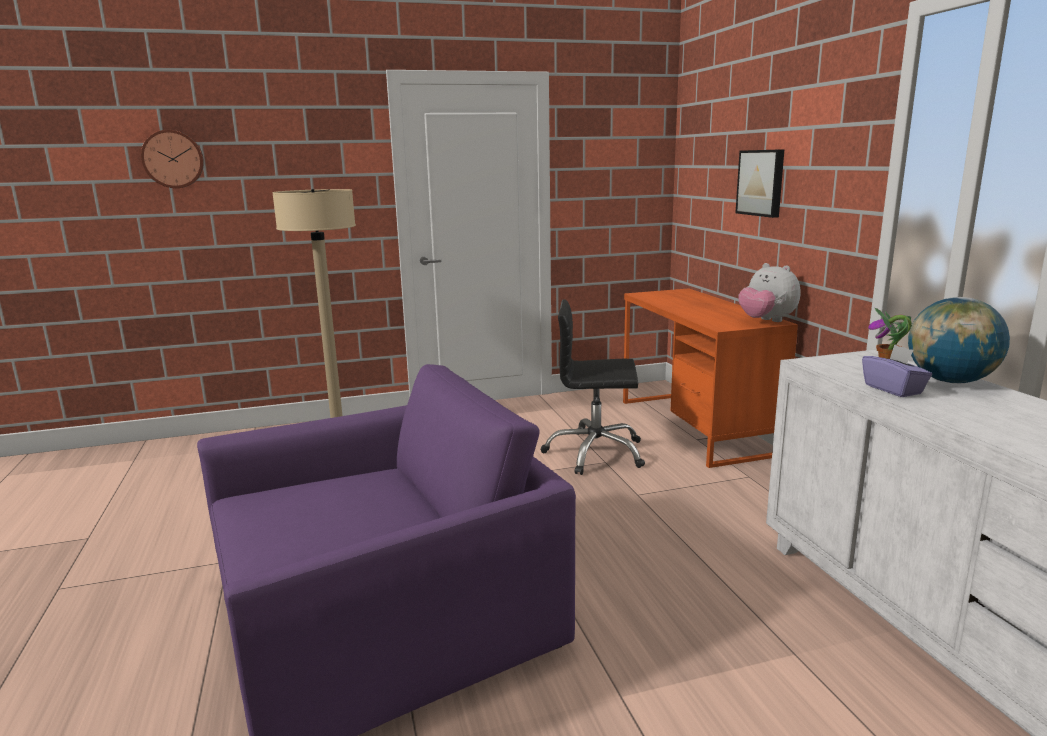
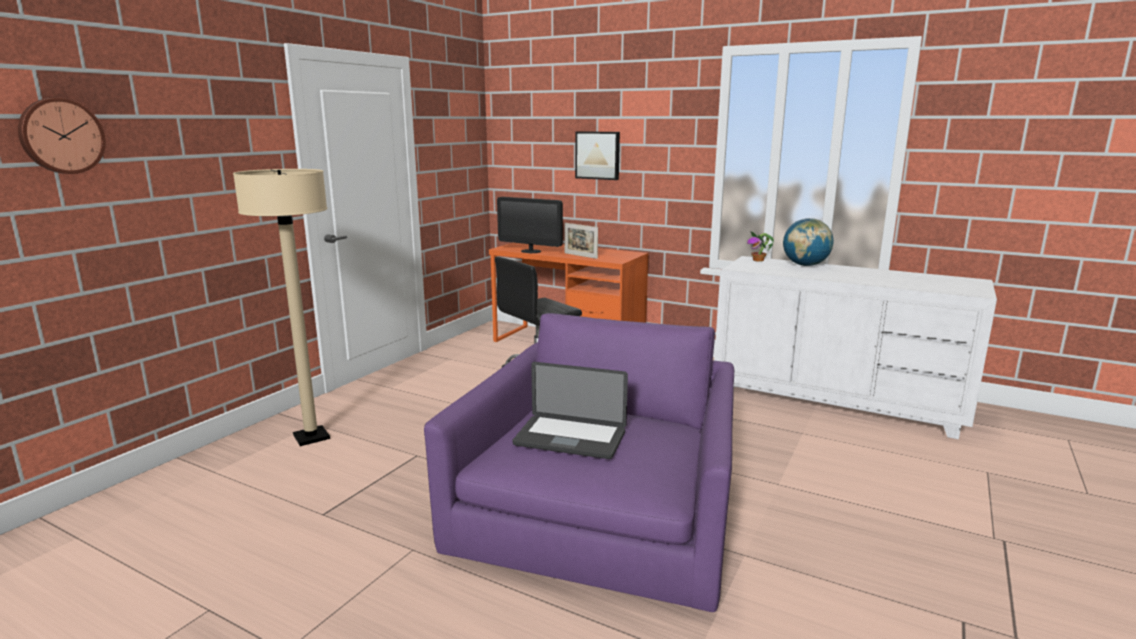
camera: 45 degrees left, 0 degrees up
(319, 506) = (570, 439): none -> laptop
(658, 301) = (531, 251): none -> monitor
(697, 314) = (580, 256): none -> picture frame
(766, 321) = (629, 253): plush toy -> none
(893, 389) = (798, 273): purple tissue box -> none

